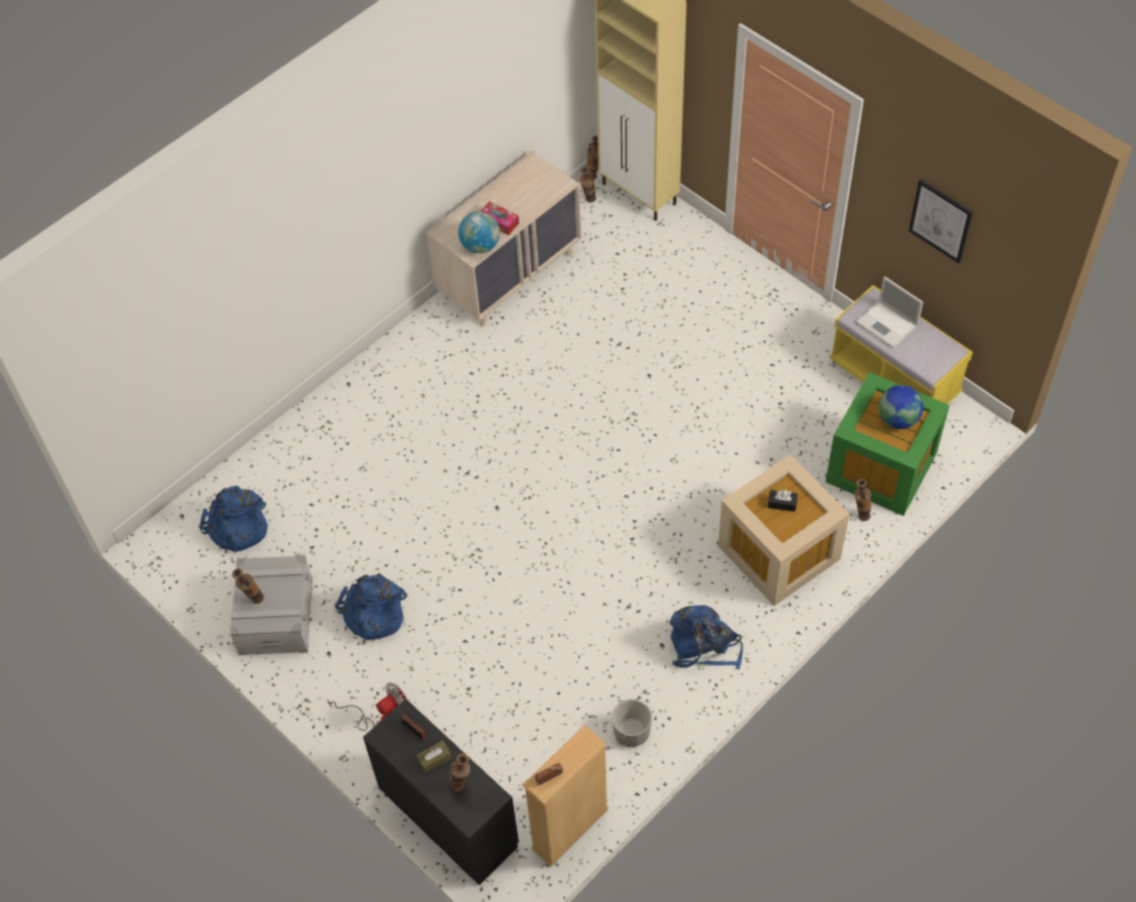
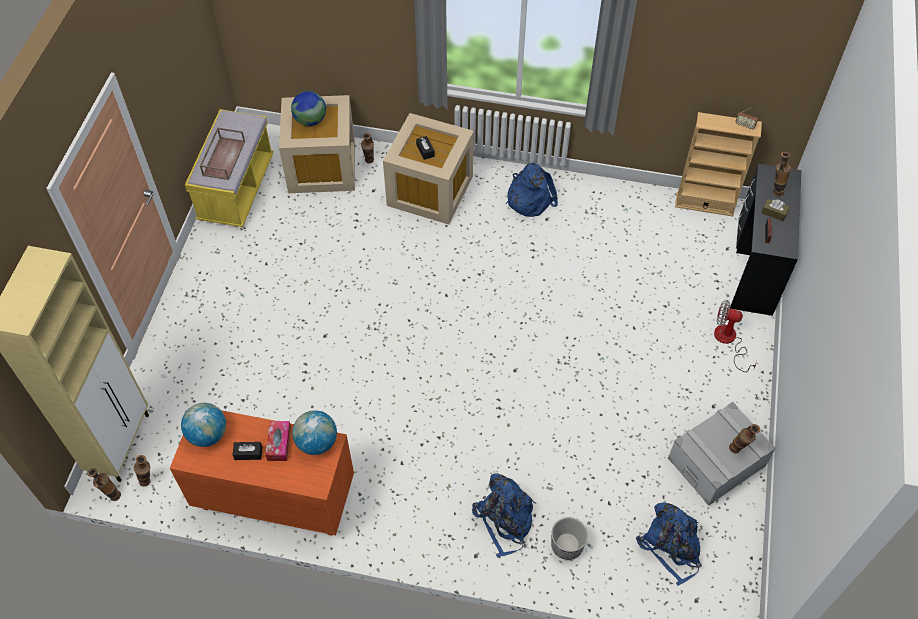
camera: 125 degrees left, 0 degrees up
(373, 613) = (661, 397): blue backpack -> blue backpack (505, 520)
(506, 200) = (248, 453): none -> black tissue box
(509, 274) = (274, 497): beige dresser -> orange dresser
(544, 182) = (208, 434): none -> globe
(632, 731) = (618, 205): planter -> planter (566, 545)
(882, 469) = (323, 166): green storage box -> beige storage box
(888, 324) = (223, 158): laptop -> brown tray
(940, 220) = (171, 62): picture -> none

